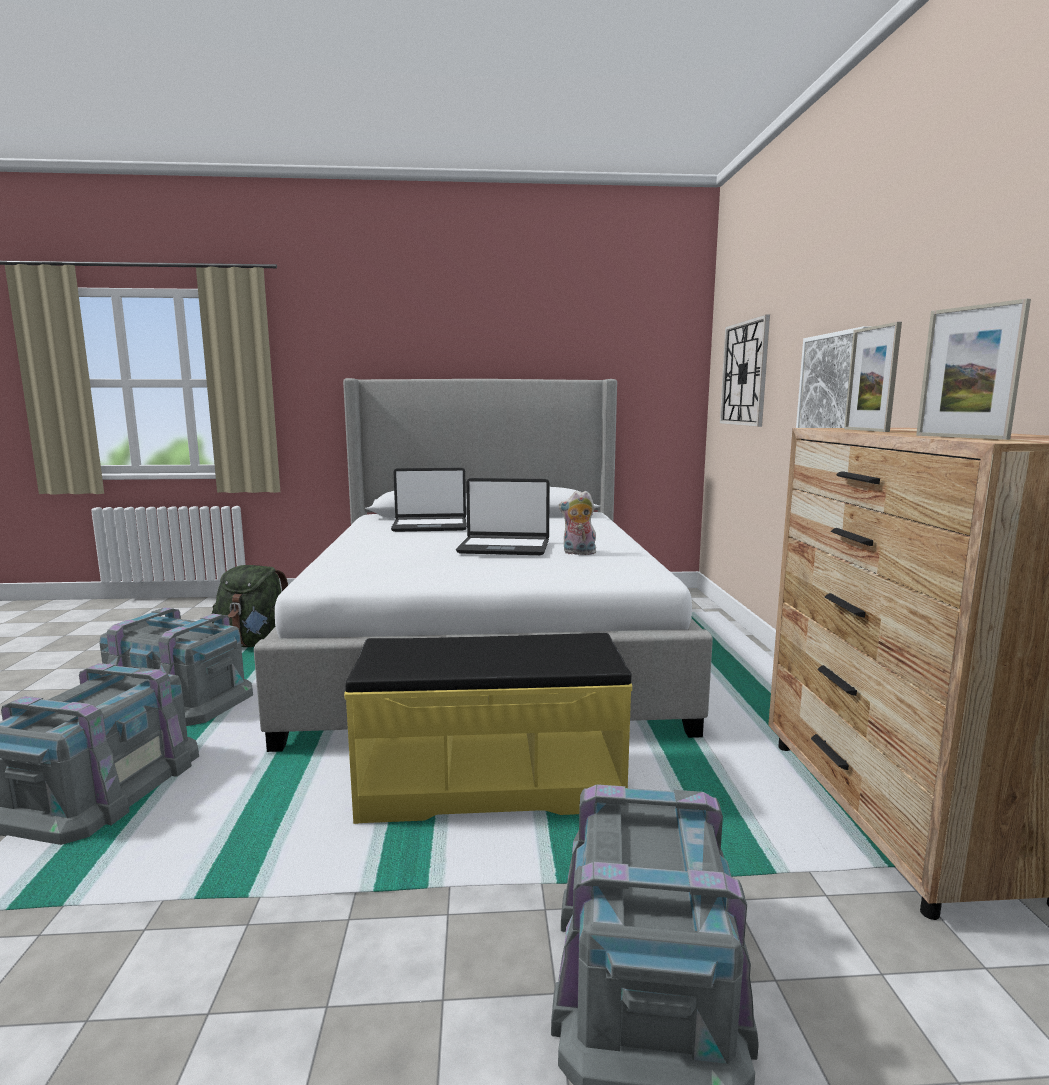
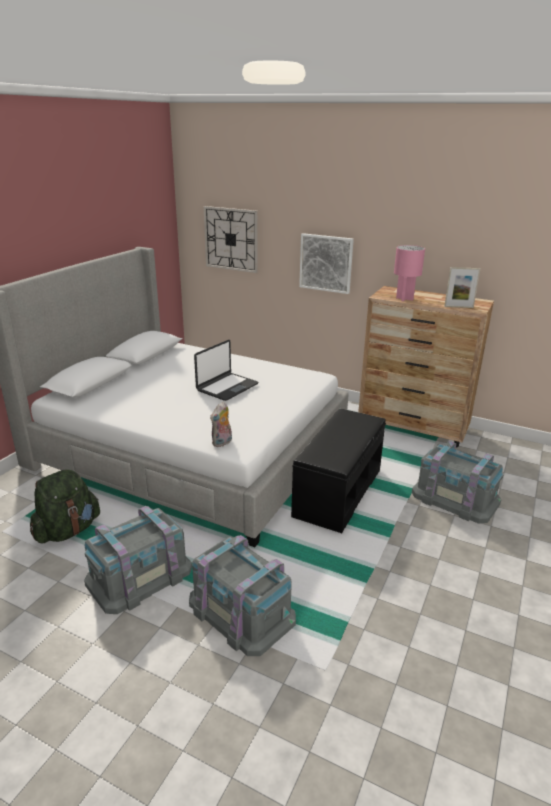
camera: 60 degrees left, 15 degrees up
(430, 526) = (132, 391): laptop -> none
(490, 784) = (337, 492): yellow bench -> black bench
(578, 553) = (259, 375): plush toy -> plush toy (222, 443)
(865, 430) = (405, 299): picture frame -> pink table lamp

